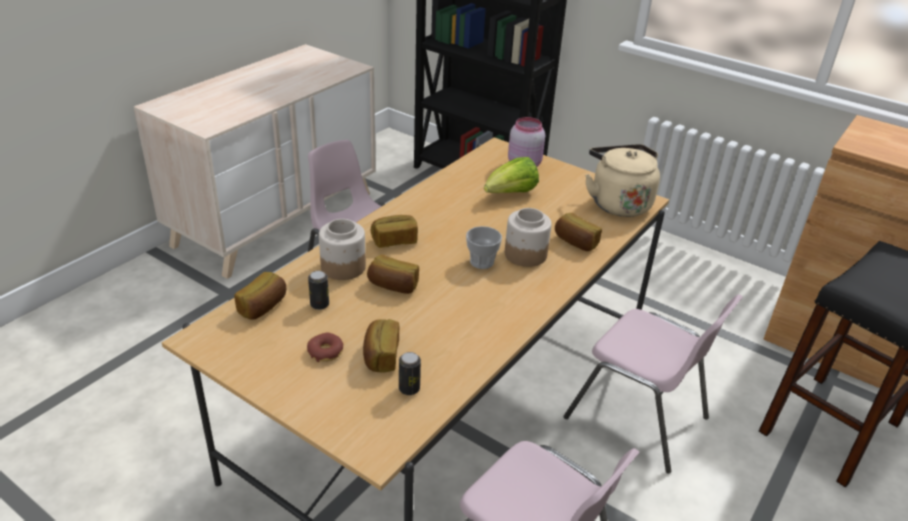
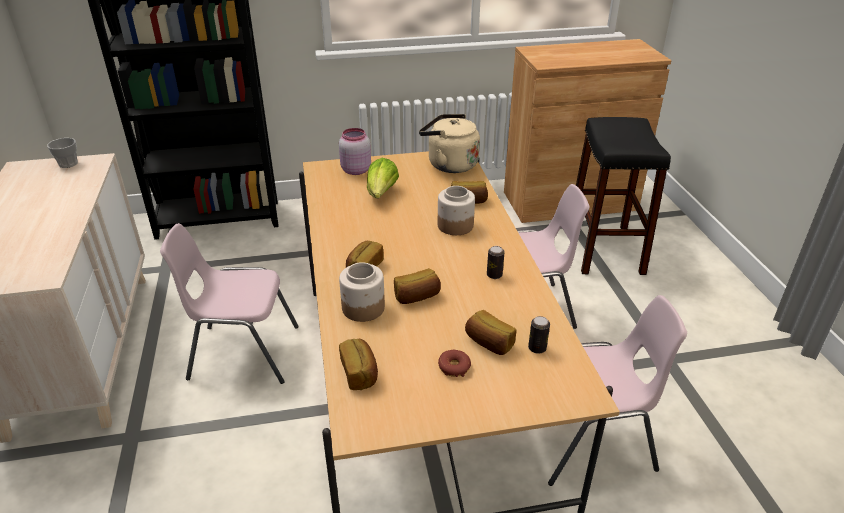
camera: 45 degrees left, 0 degrees up
(319, 304) = (394, 342): can -> can (494, 275)
(481, 262) = (440, 246): cup -> cup (68, 164)

